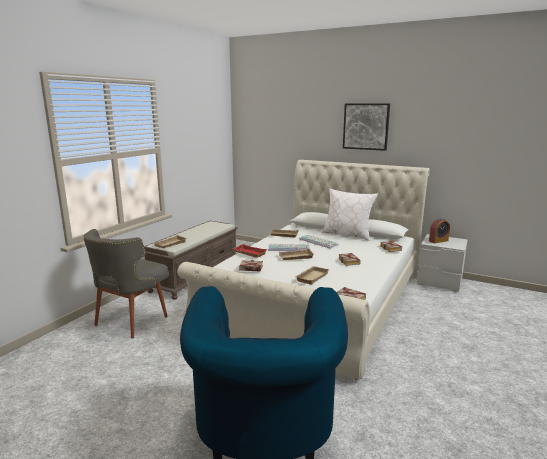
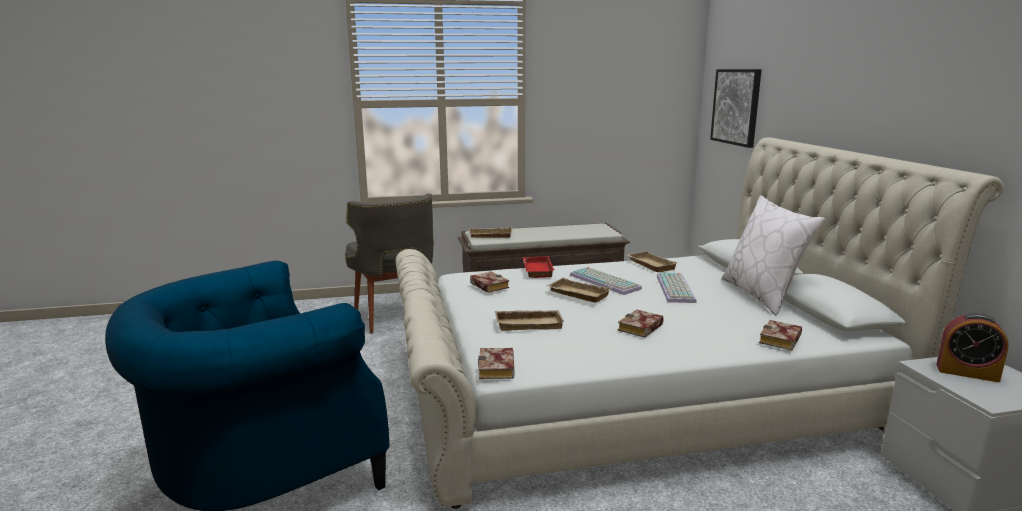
camera: 50 degrees right, 0 degrees up
(132, 321) = (395, 316): grey chair -> grey chair turned 105 degrees counterclockwise
(366, 126) = (887, 69): picture -> picture (736, 106)

